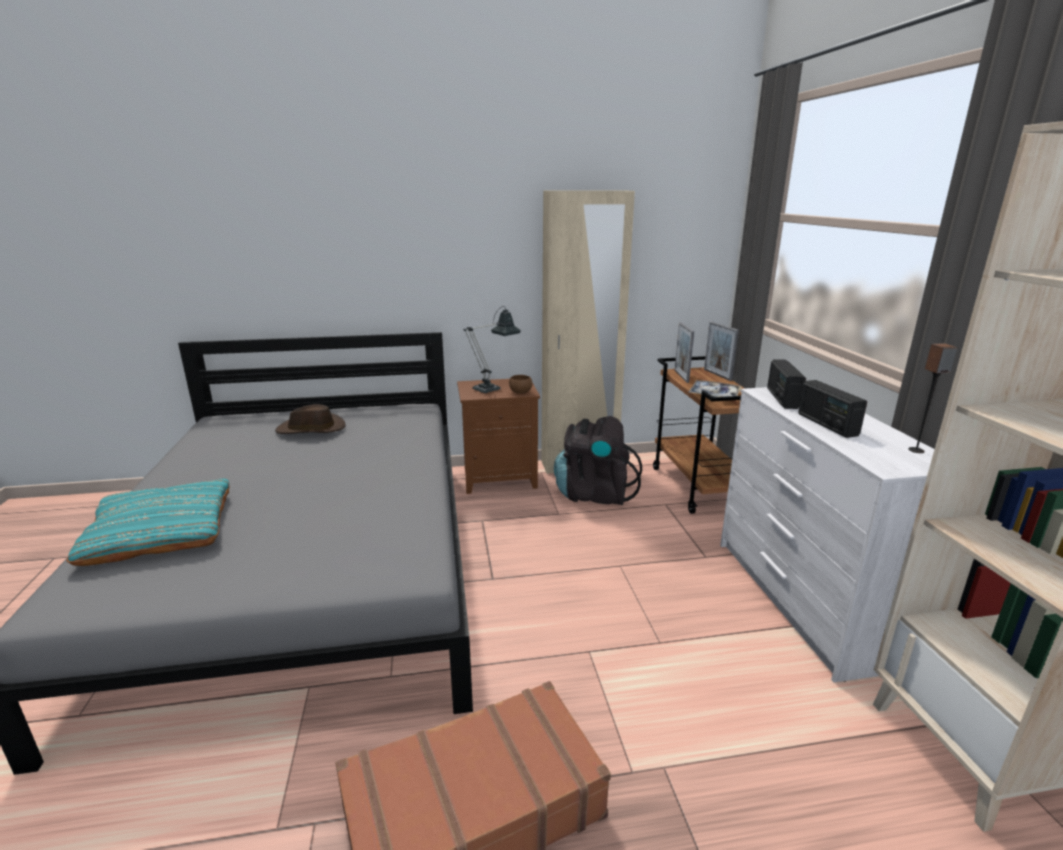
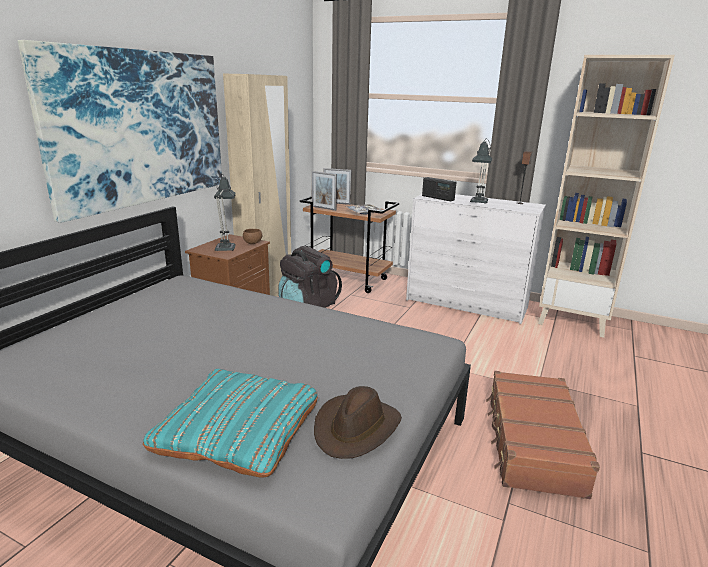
camera: 55 degrees left, 0 degrees up
(311, 429) = (135, 326): brown hat -> brown hat (357, 428)
(415, 249) = (140, 128): none -> picture
(826, 424) = (478, 203): radio -> table lamp

